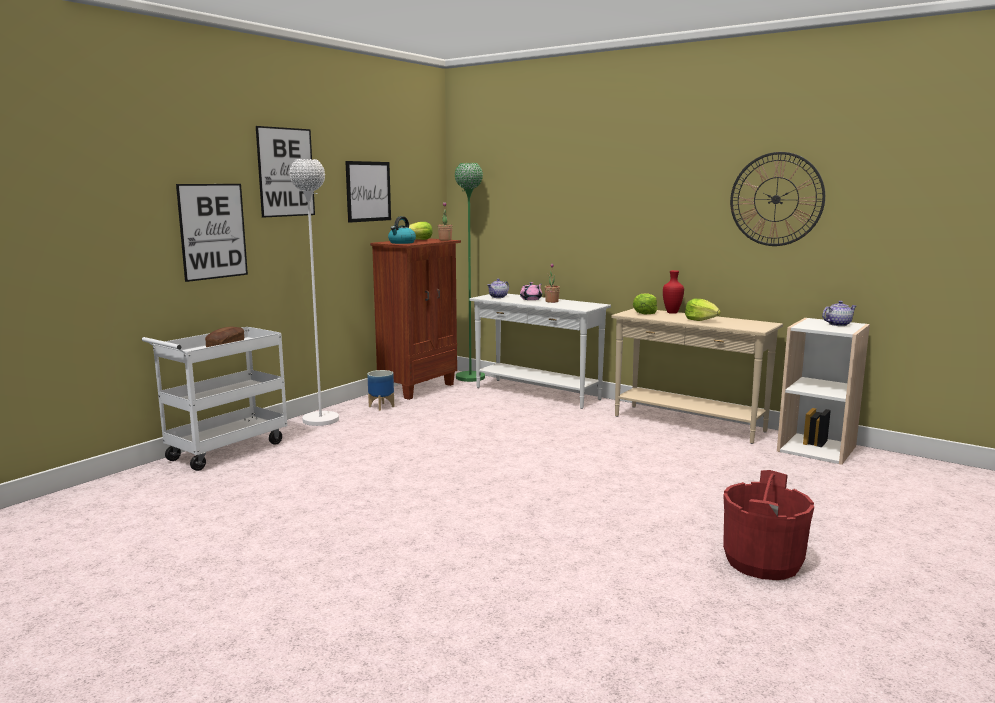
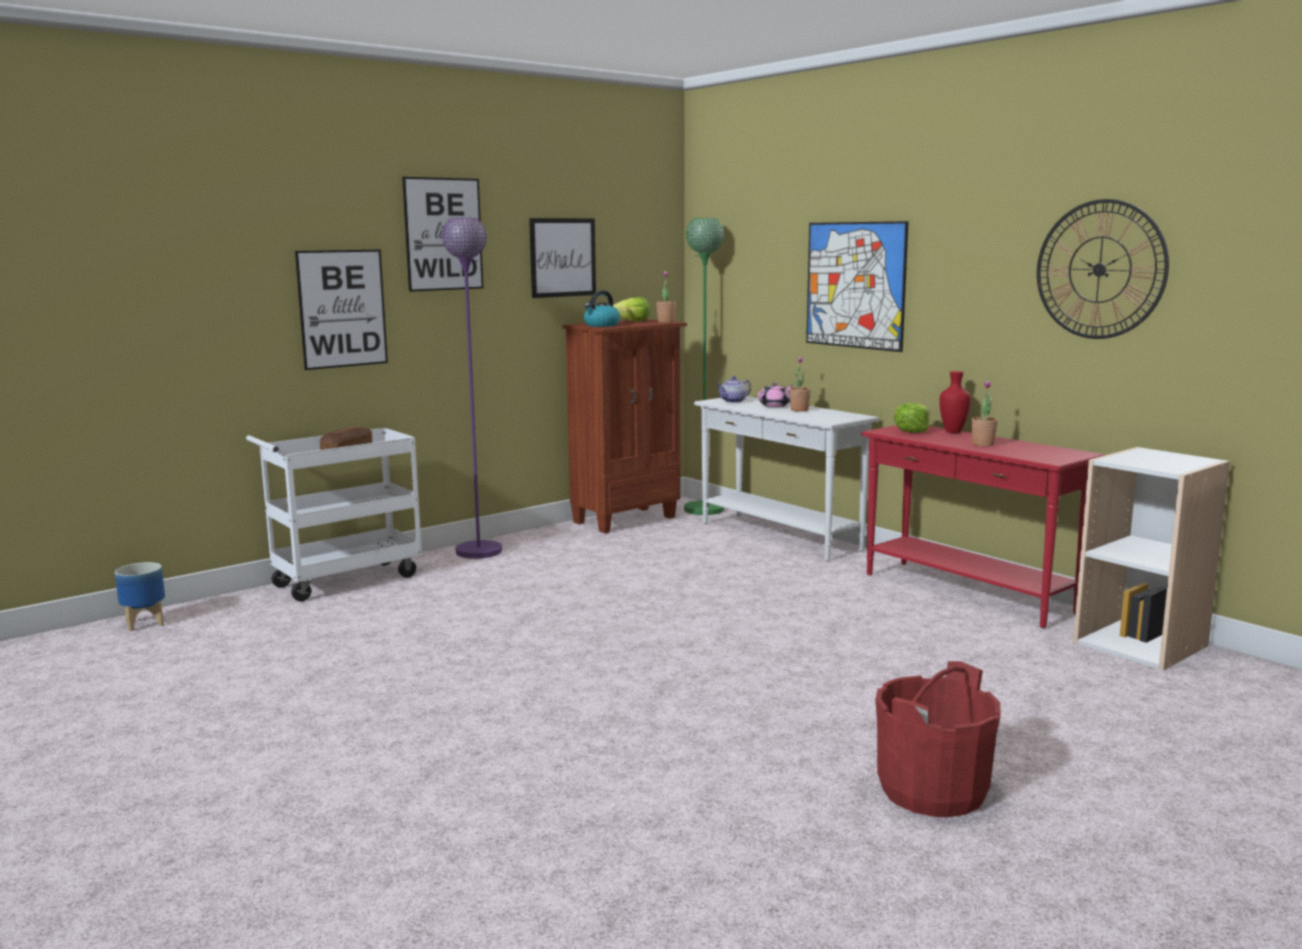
camera: 15 degrees right, 0 degrees up
(321, 420) = (479, 551): white floor lamp -> purple floor lamp
(381, 406) = (564, 540): planter -> planter (145, 623)
(590, 211) = (855, 285): none -> picture
(690, 423) = (969, 593): beige console table -> red console table
(701, 320) = (982, 444): lettuce -> potted plant
(837, 324) = (1174, 459): teapot -> none

